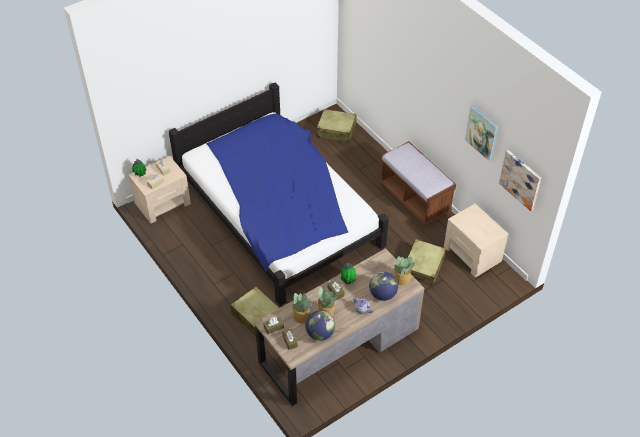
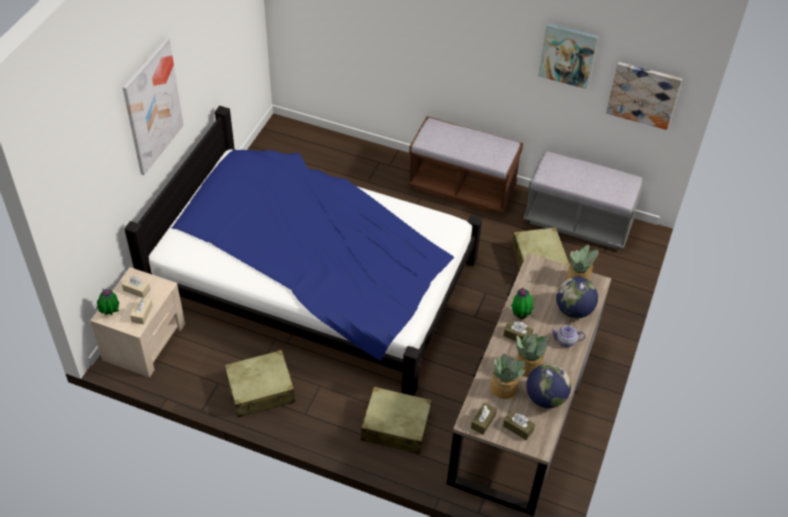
camera: 35 degrees left, 0 degrees up
(210, 65) = (152, 106): none -> picture
(336, 131) = (302, 146): beige suitcase -> beige suitcase (261, 390)
(472, 254) = (578, 222): beige nightstand -> grey bench

